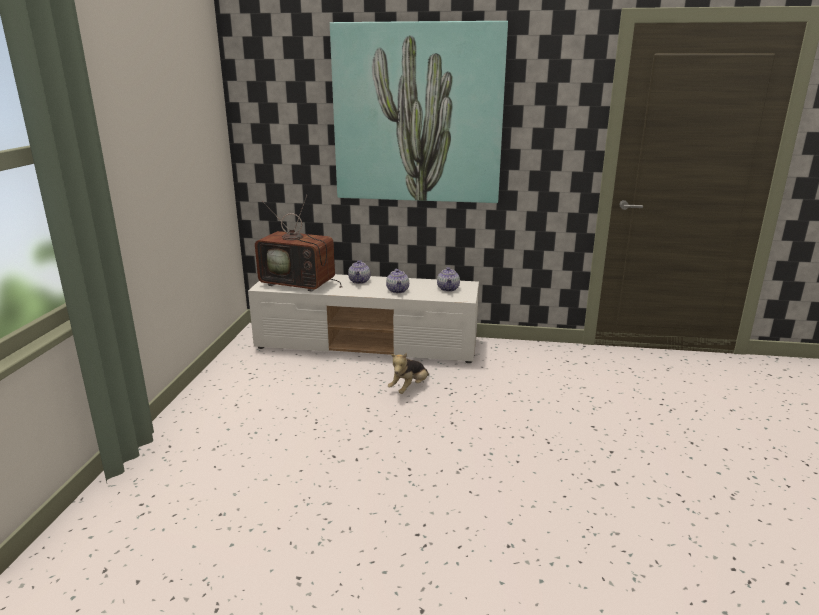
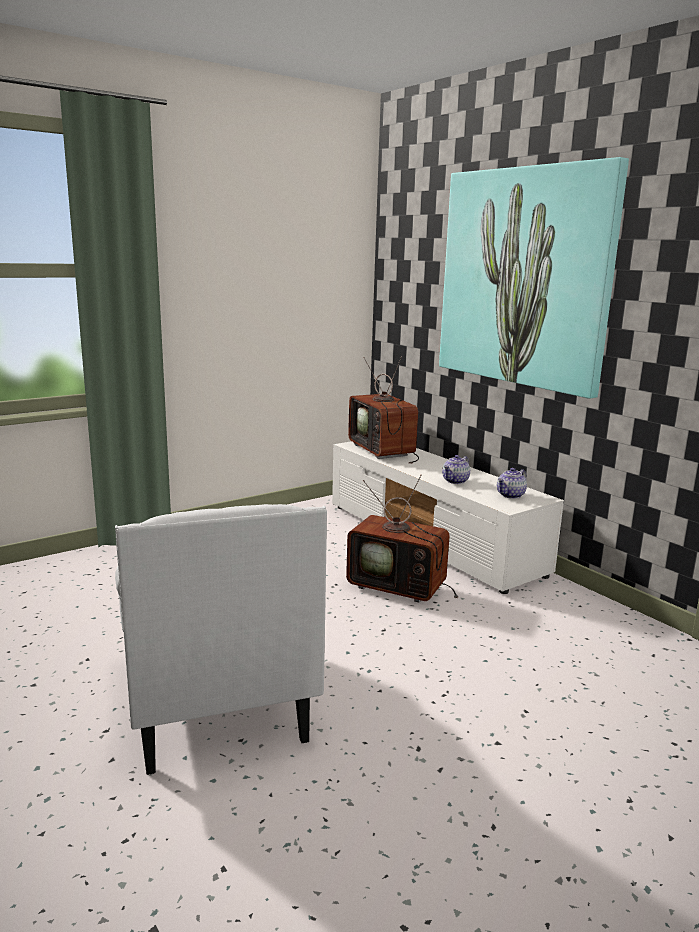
camera: 45 degrees right, 5 degrees down
(360, 281) = (438, 464): teapot -> none
(409, 388) = (400, 586): plush toy -> television
(444, 534) = (215, 698): none -> white armchair

